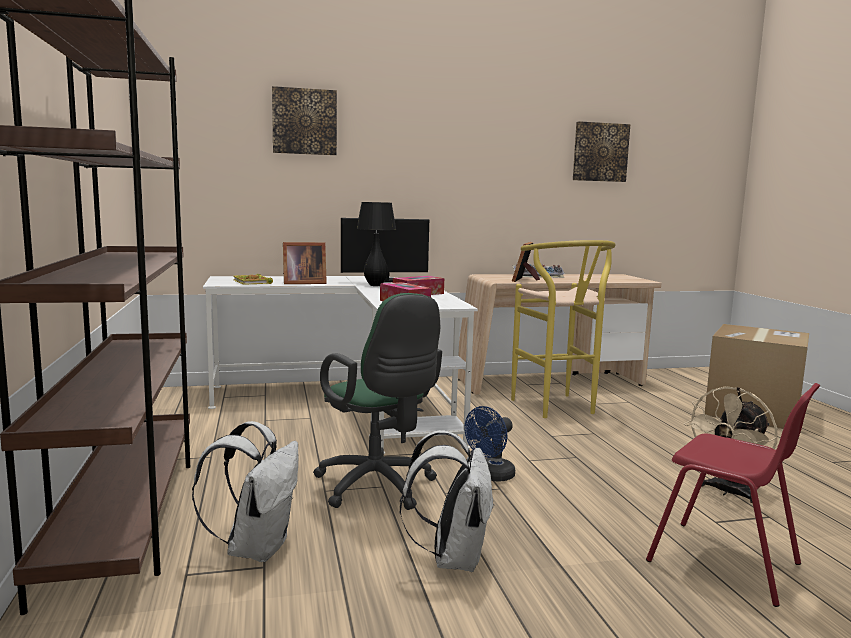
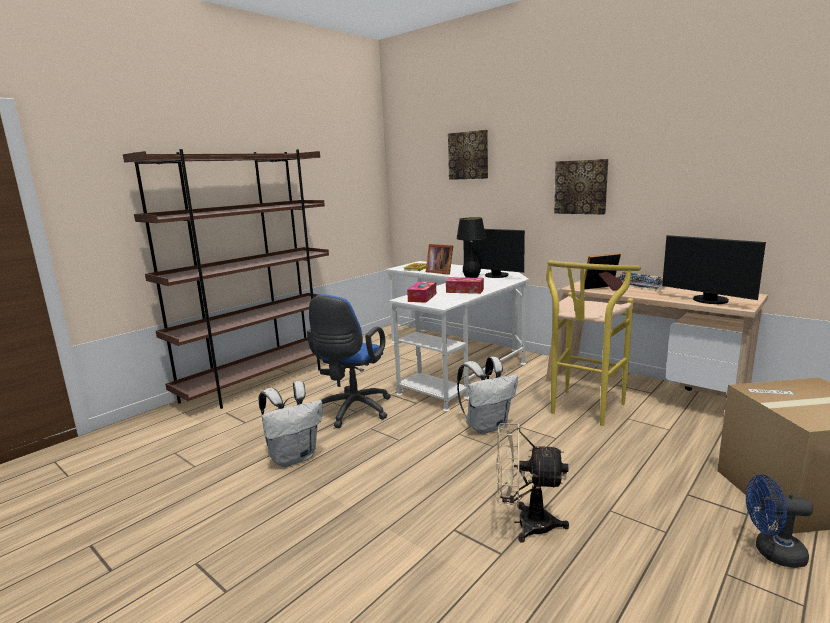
camera: 55 degrees right, 5 degrees up
(256, 548) = (259, 414): white backpack -> white backpack (487, 426)
(378, 488) = (352, 411): green office chair -> blue office chair
(491, 476) = (413, 431): blue fan -> blue fan (772, 552)
(600, 152) = (739, 155): picture -> picture (581, 187)
(616, 280) = (709, 301): none -> monitor
(725, 563) = (385, 548): red chair -> none

